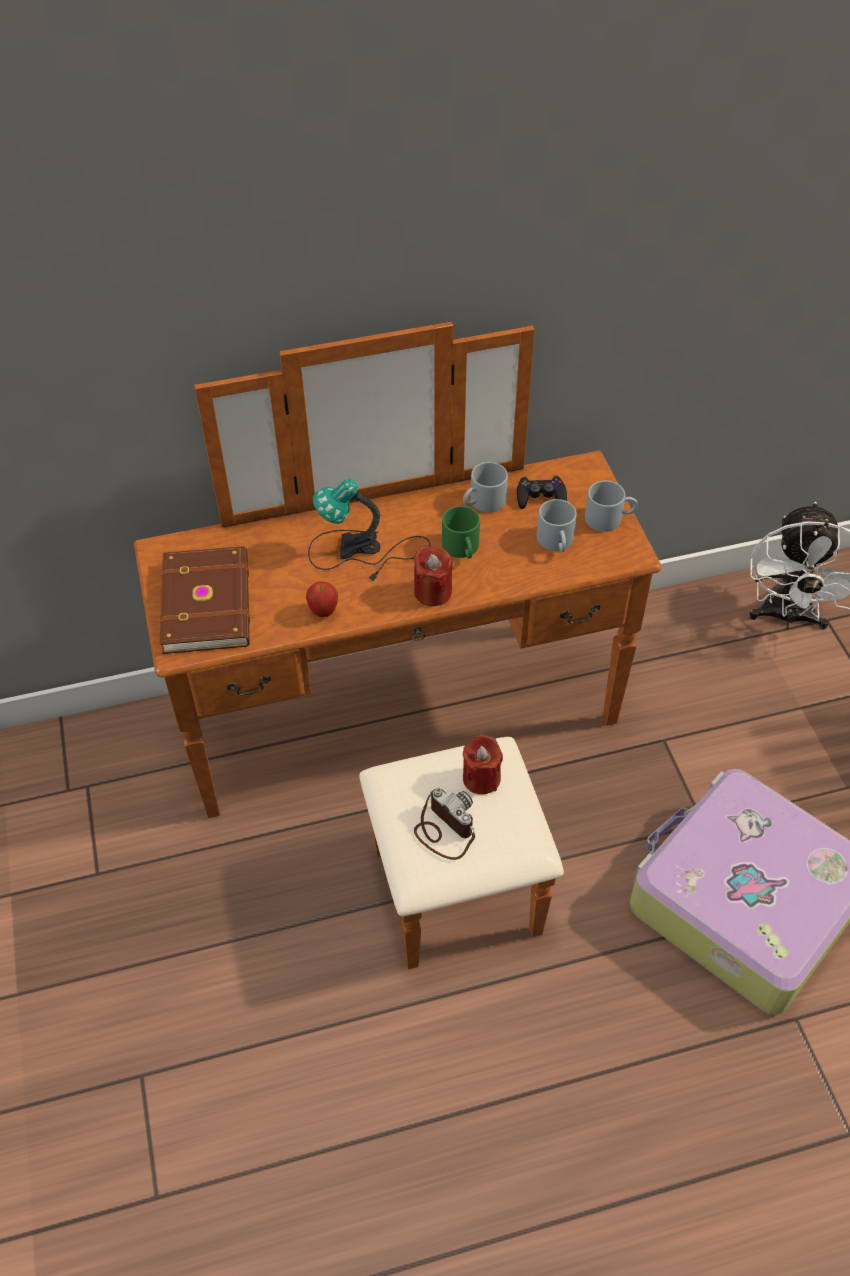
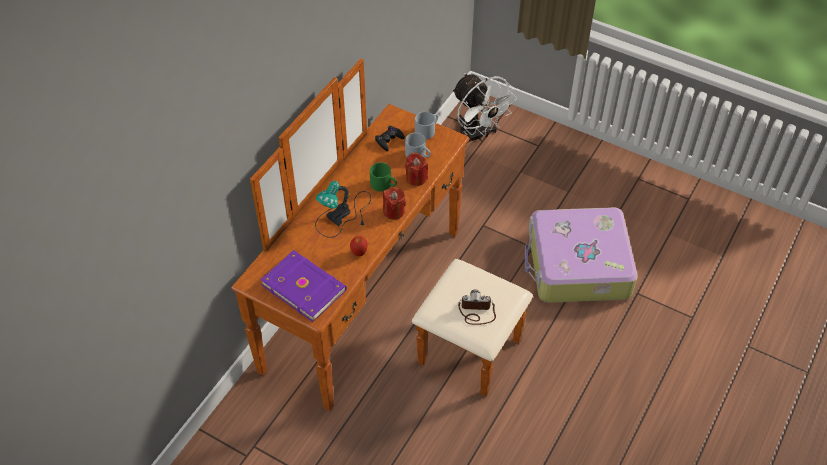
camera: 45 degrees left, 0 degrees up
(209, 603) = (304, 286): brown book -> purple book
(481, 778) = (467, 282): red candle -> red candle (416, 178)
(483, 503) = (368, 159): grey mug -> none

